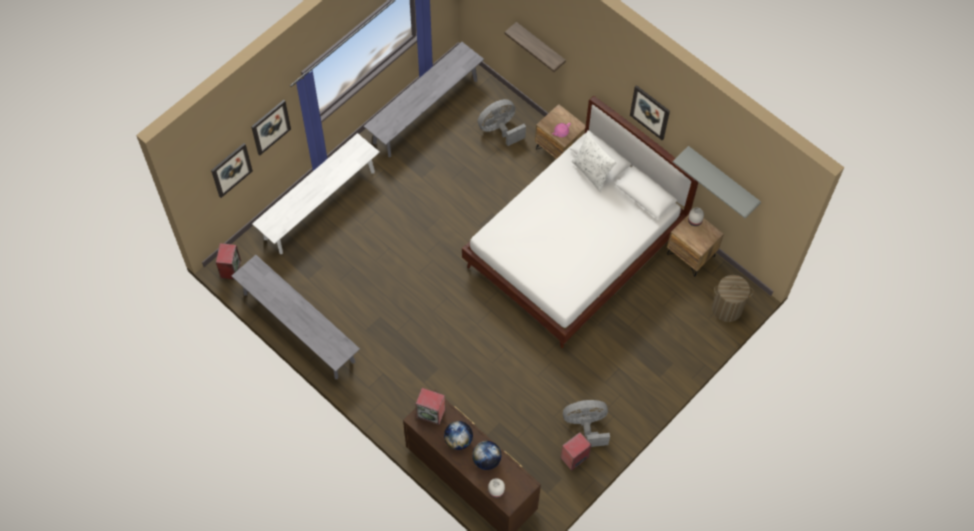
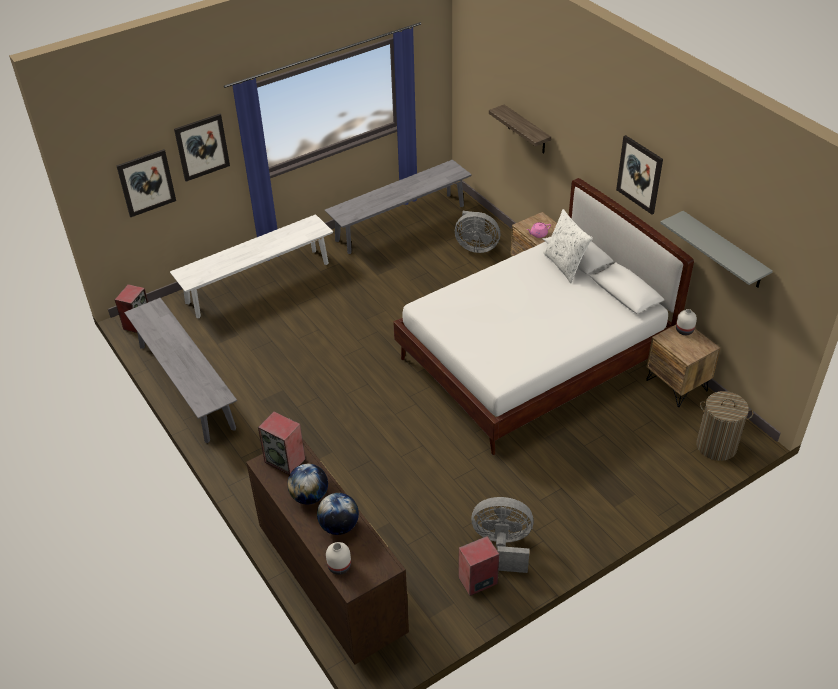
camera: 15 degrees right, 20 degrees down
(500, 129) = (476, 247): grey fan -> grey fan turned 150 degrees counterclockwise

